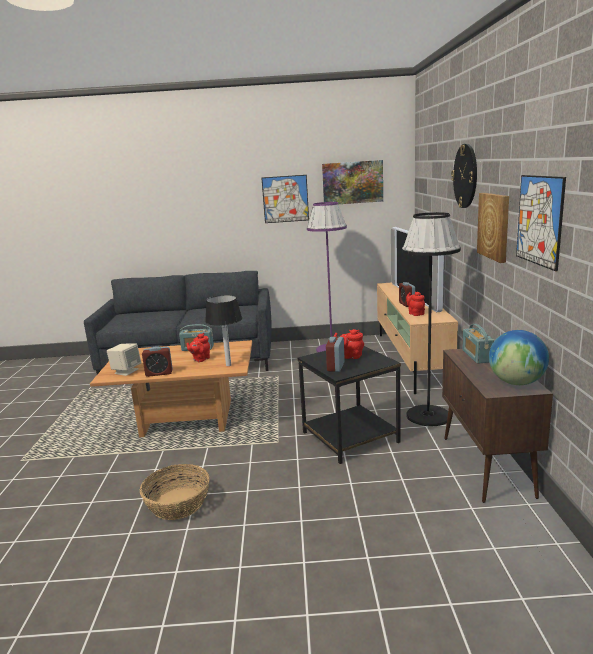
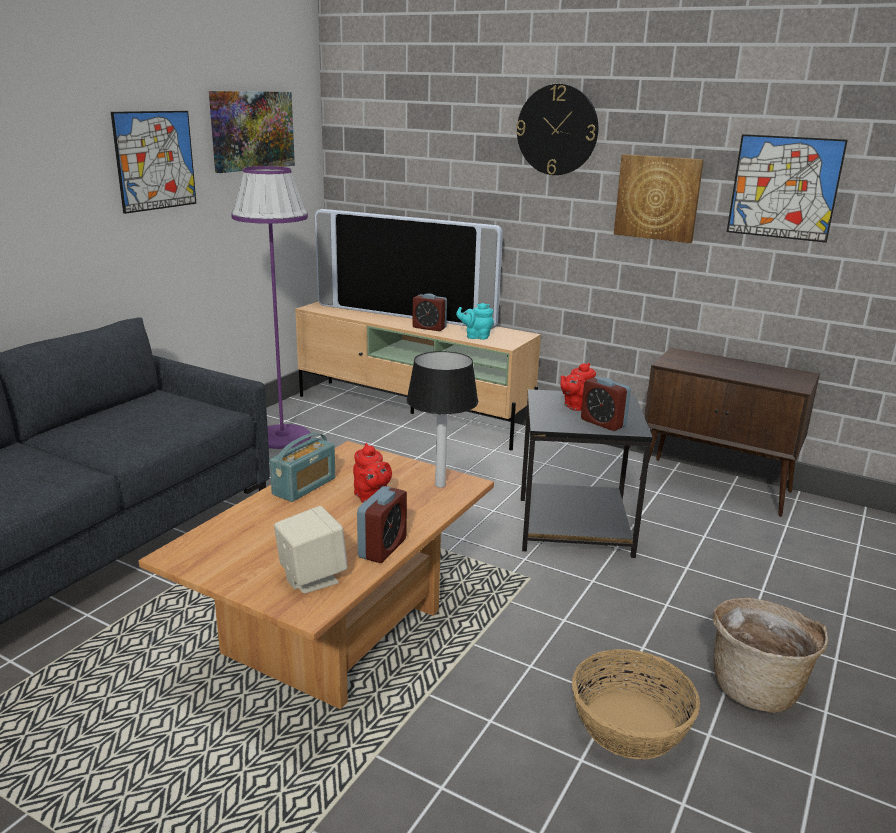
camera: 60 degrees left, 5 degrees up
(243, 536) = (757, 687): none -> basket
(415, 313) = (476, 336): red teapot -> turquoise teapot
(428, 415) = (575, 466): black floor lamp -> none
(477, 356) = (691, 361): radio -> none
(516, 382) = (782, 373): globe -> none

